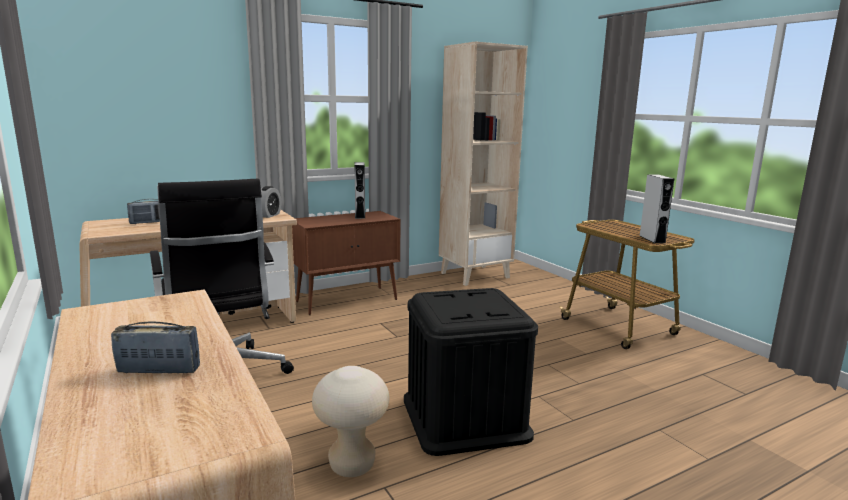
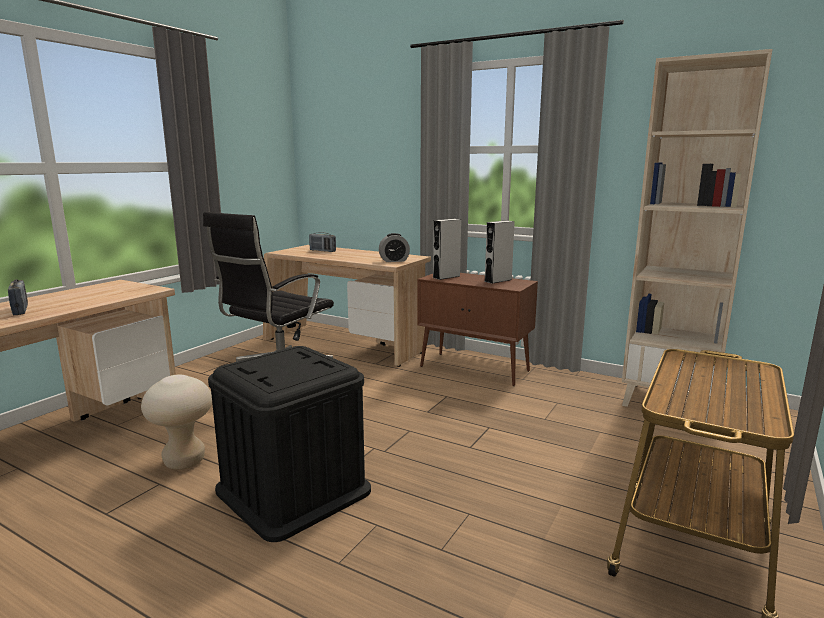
camera: 60 degrees right, 0 degrees up
(652, 239) = (695, 404): grey speaker -> grey speaker (446, 277)

